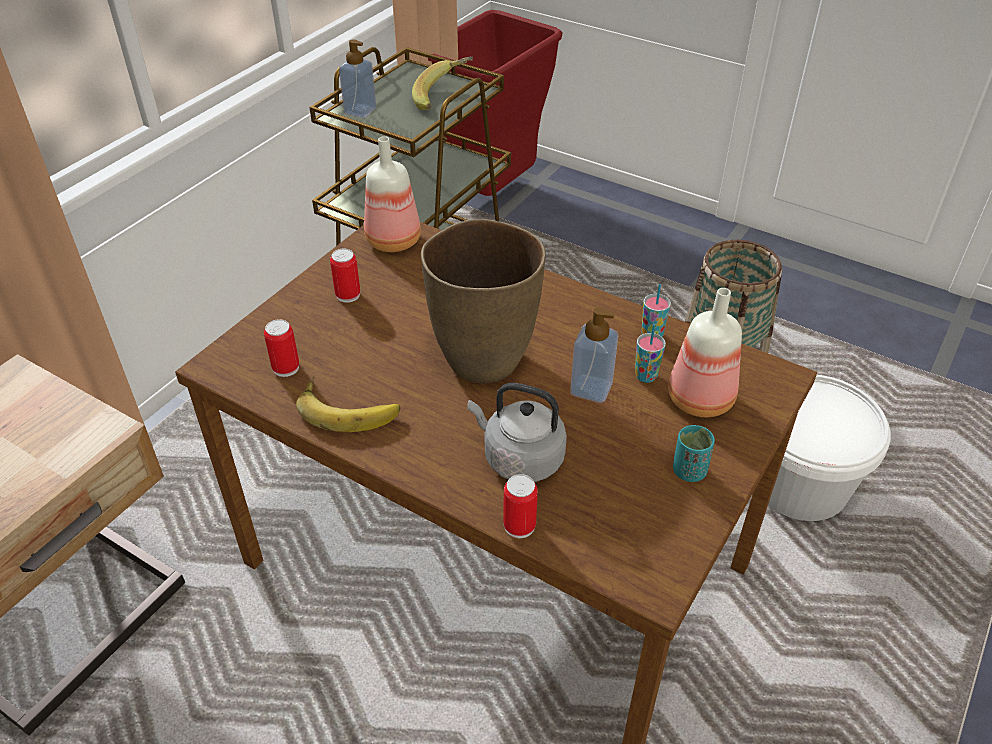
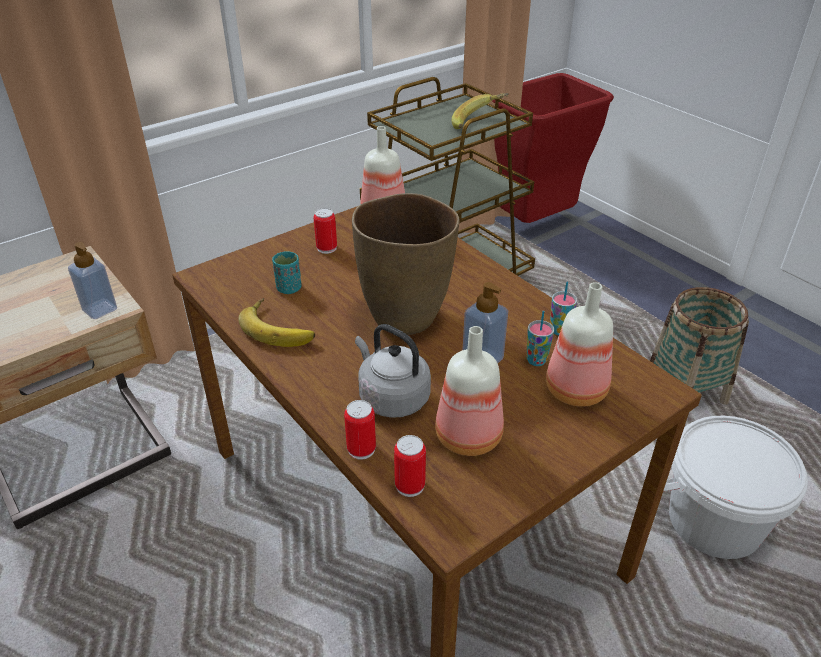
camera: 20 degrees right, 5 degrees down
(286, 368) = (250, 288): can -> can (410, 485)
(360, 111) = (408, 122): soap dispenser -> soap dispenser (100, 309)
(619, 479) = (467, 435): none -> bottle
(689, 471) = (533, 445): turquoise cup -> turquoise cup (289, 288)

